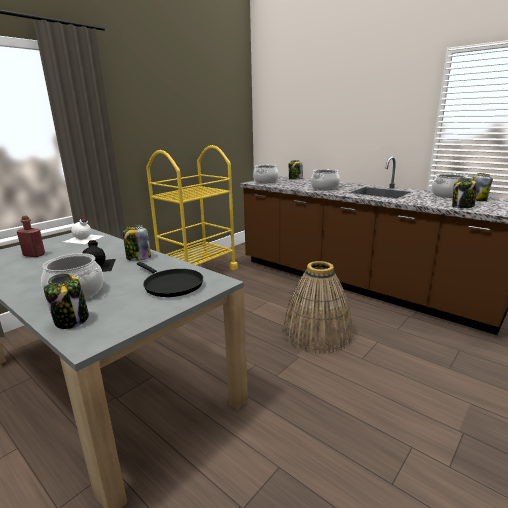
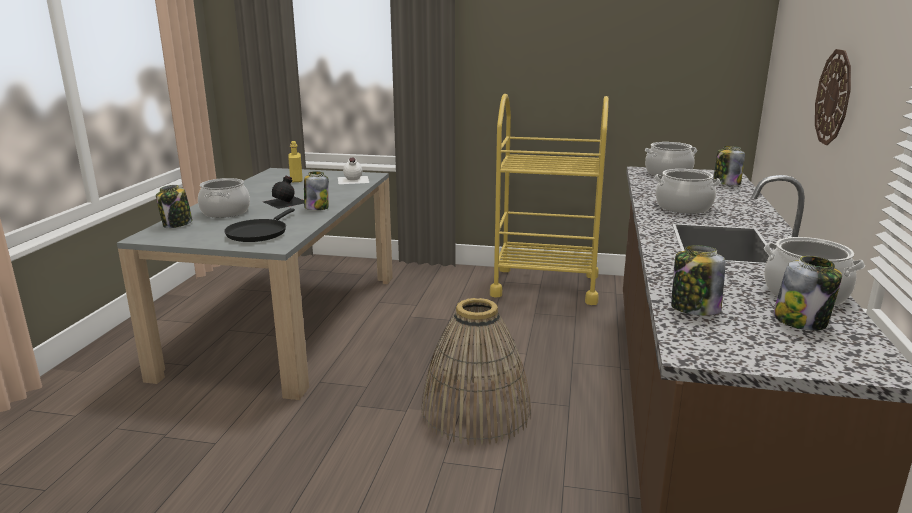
camera: 60 degrees right, 0 degrees up
(34, 255) = (296, 180): red bottle -> yellow bottle
(350, 127) = (834, 97): none -> wall clock

